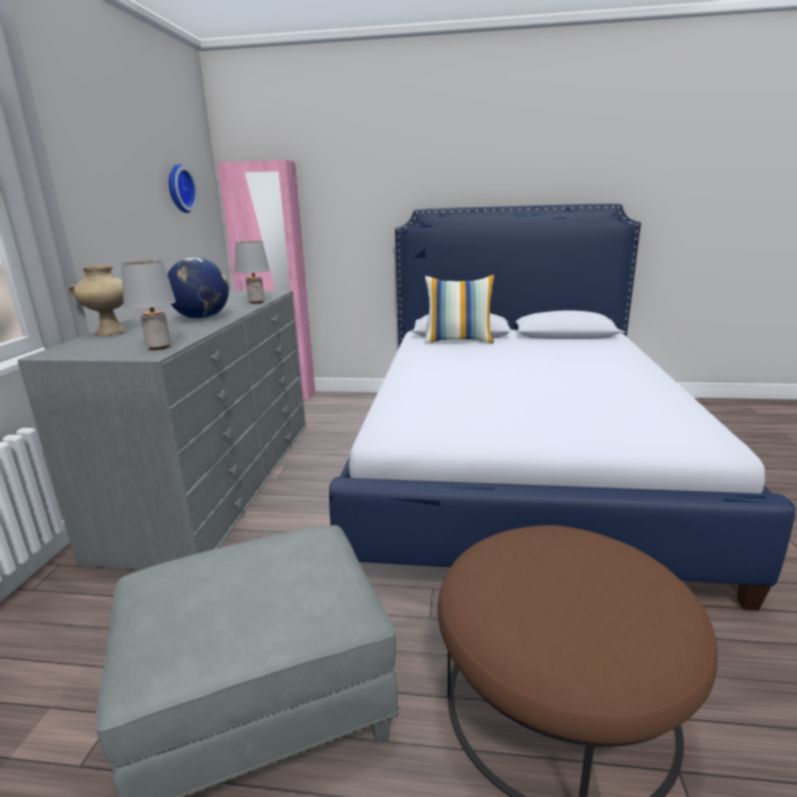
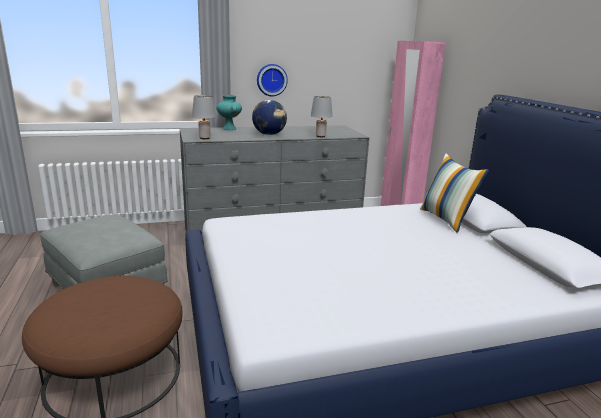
camera: 65 degrees right, 0 degrees up
(112, 332) = (229, 129): beige vase -> turquoise vase
(179, 188) = (357, 57): wall clock -> wall clock (271, 80)

